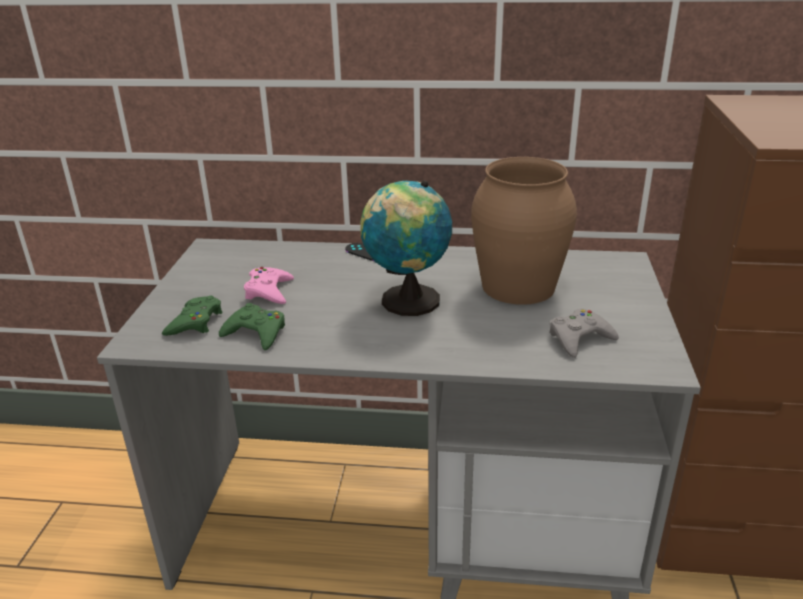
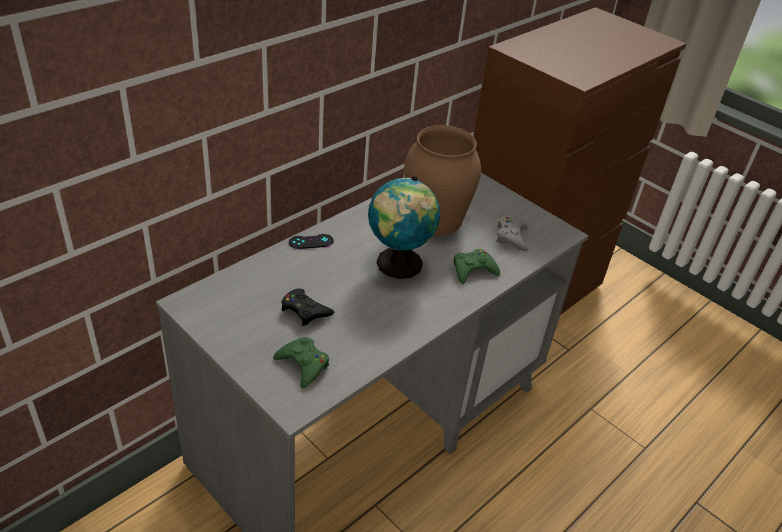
camera: 55 degrees left, 10 degrees up
(256, 333) = (356, 344): green game controller -> green game controller (473, 270)
(269, 291) = (305, 310): pink game controller -> black game controller

